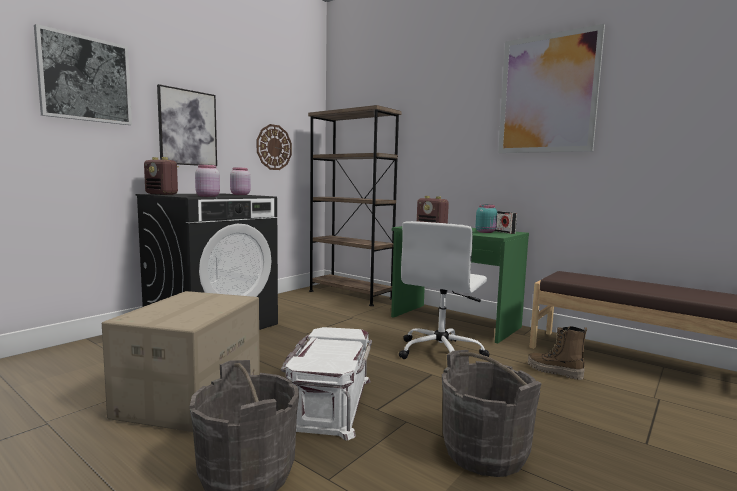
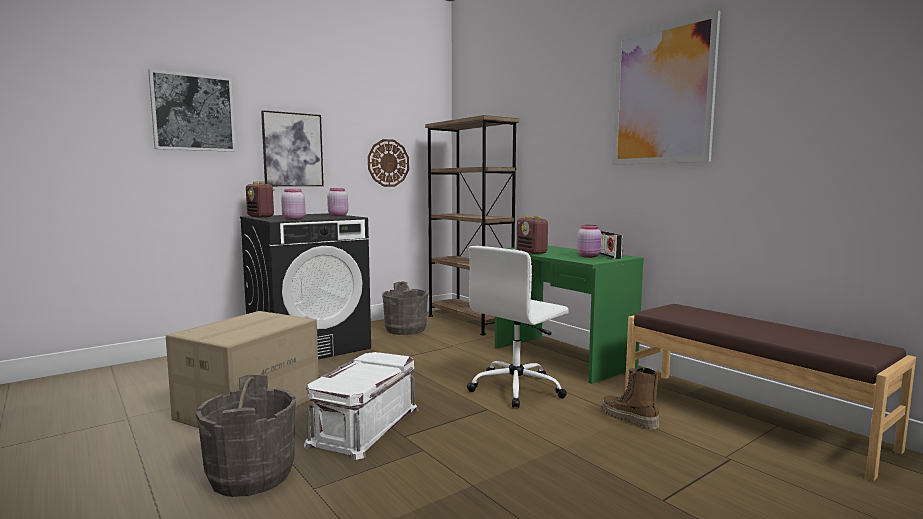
camera: 15 degrees right, 0 degrees up
(484, 452) = (476, 485): grey bucket -> grey bucket (405, 329)
(486, 232) = (589, 256): turquoise jar -> pink jar

